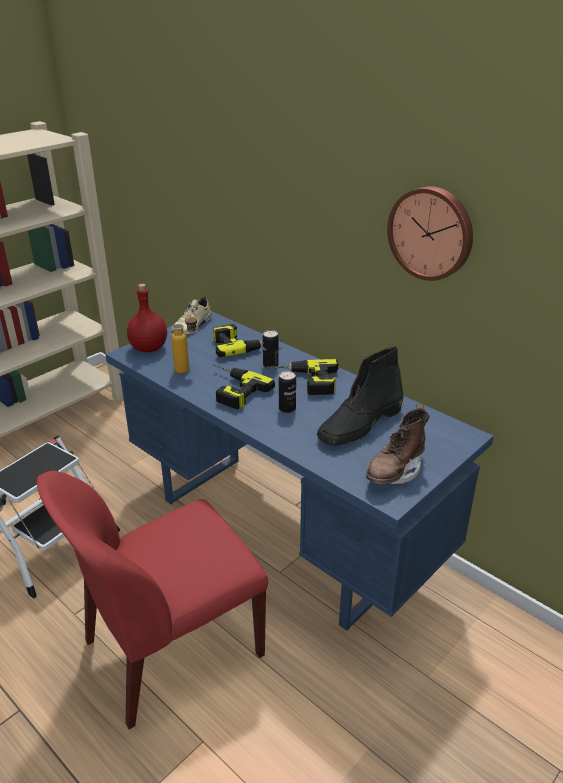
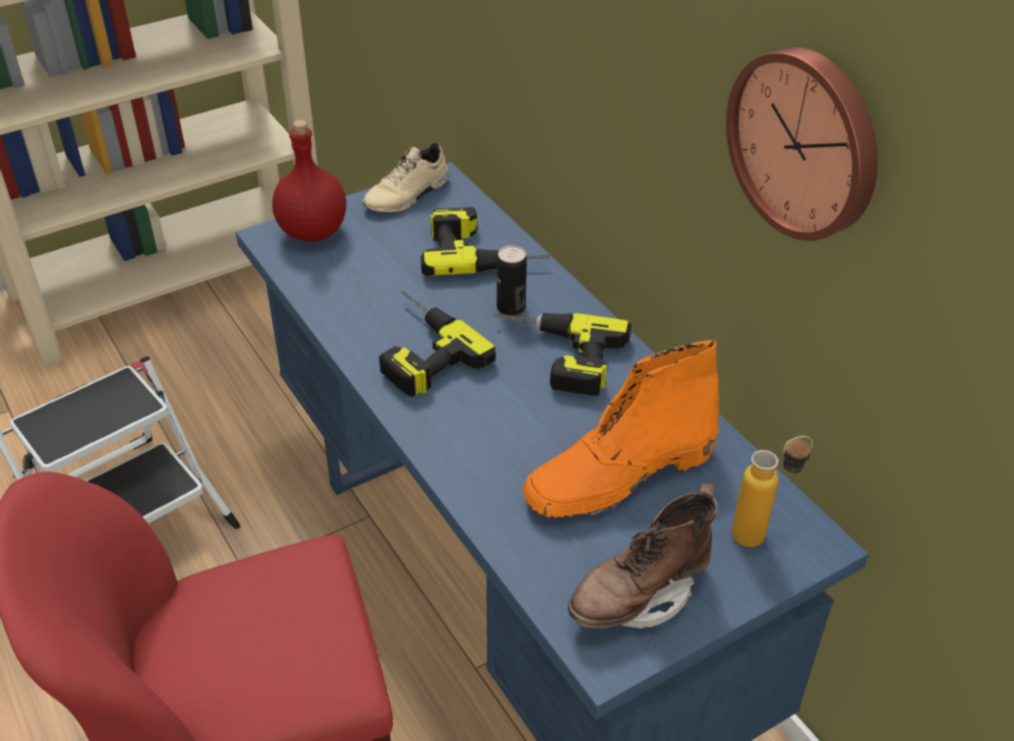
camera: 15 degrees right, 10 degrees up
(187, 368) = (361, 289): bottle -> bottle (761, 533)
(287, 408) = (500, 412): can -> none
(360, 425) = (619, 476): black boot -> orange boot

